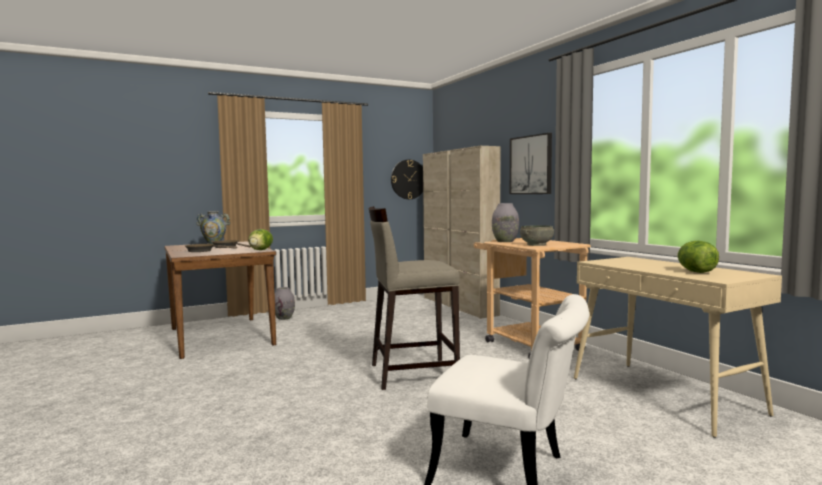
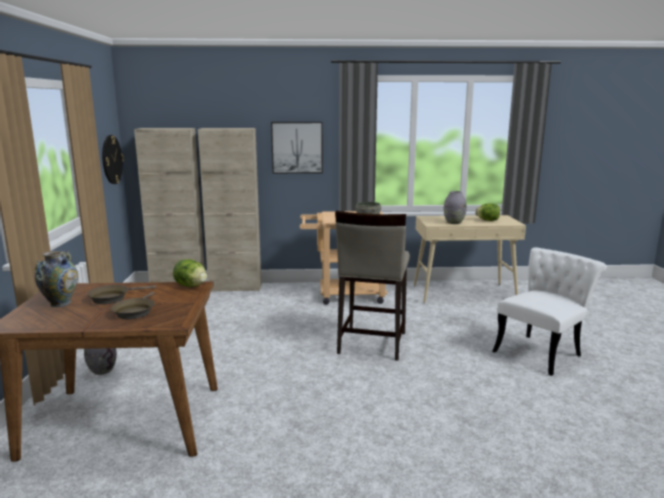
camera: 65 degrees left, 10 degrees up
(504, 241) = (333, 219): grey vase -> grey vase (454, 222)

